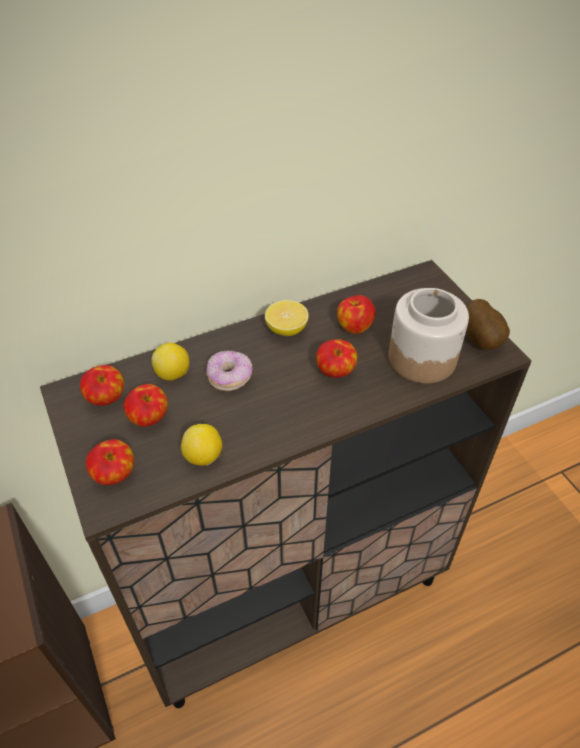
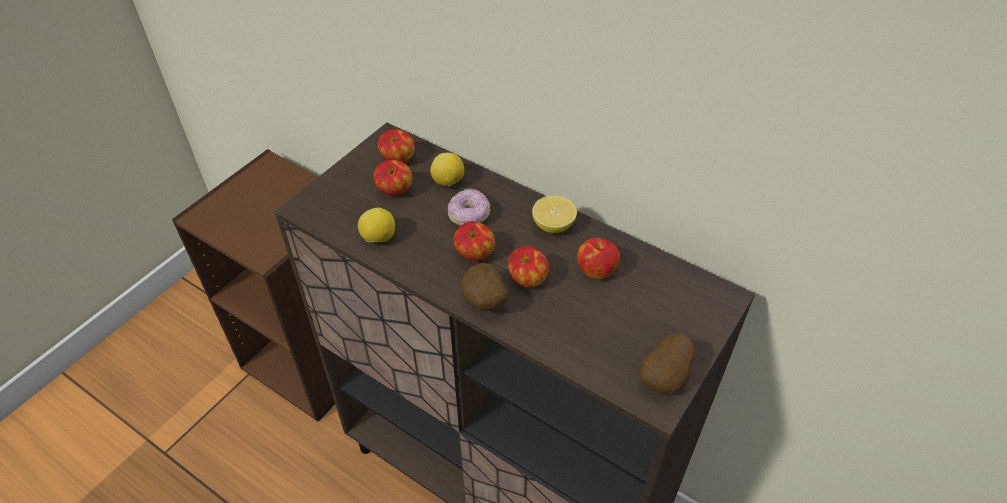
camera: 60 degrees right, 0 degrees up
(115, 475) = (332, 199): apple -> apple (474, 254)
(341, 411) = (483, 303): none -> potato
(422, 358) = (596, 337): jar -> none

